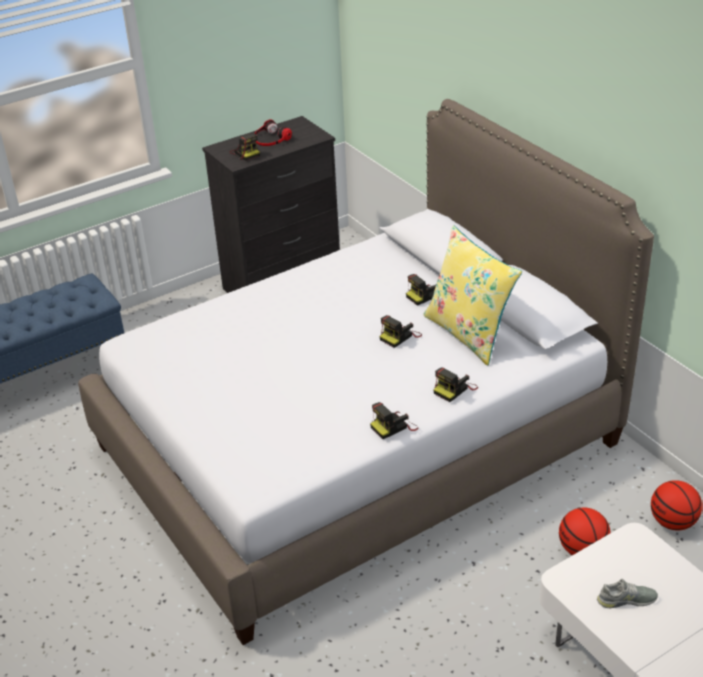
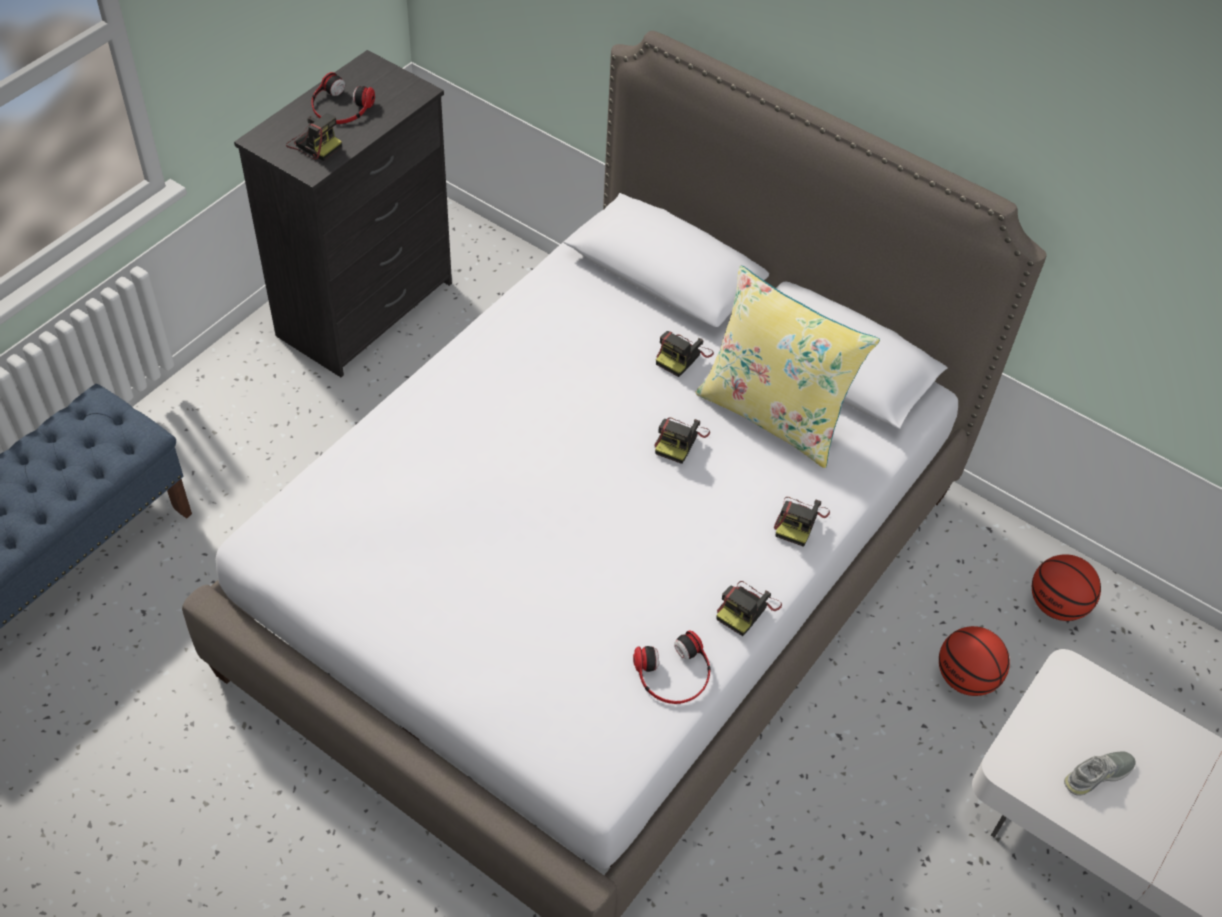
camera: 25 degrees left, 15 degrees up
(328, 450) = (674, 674): none -> headphones

